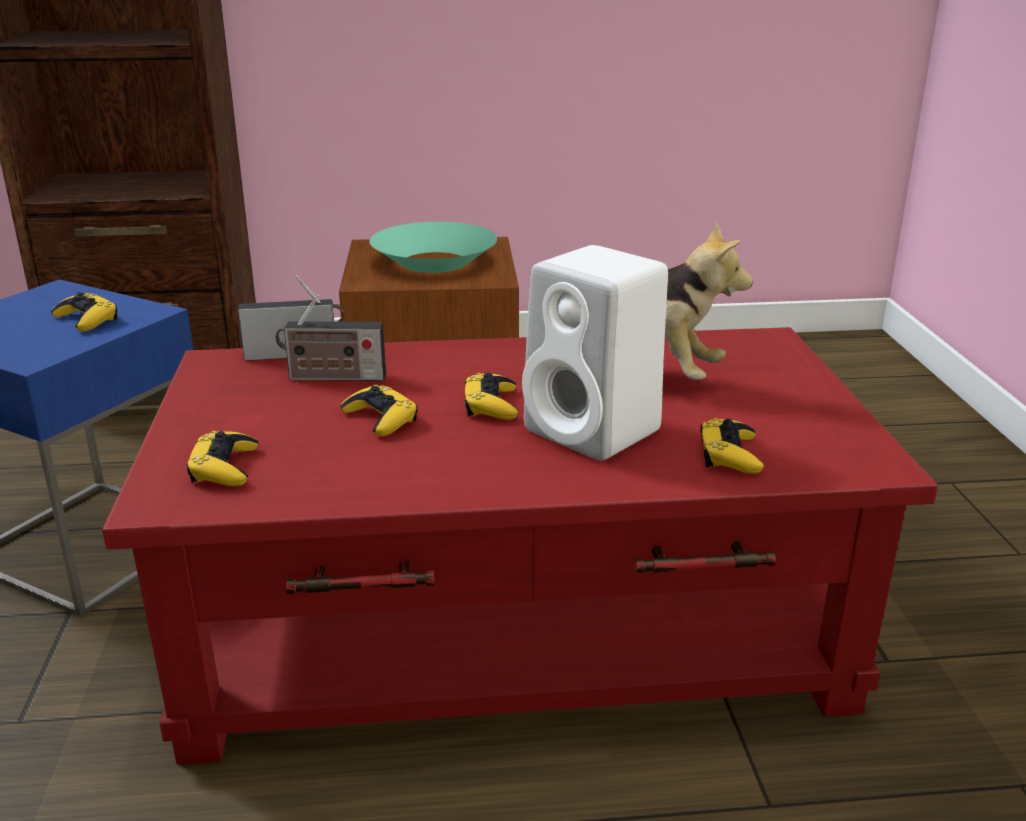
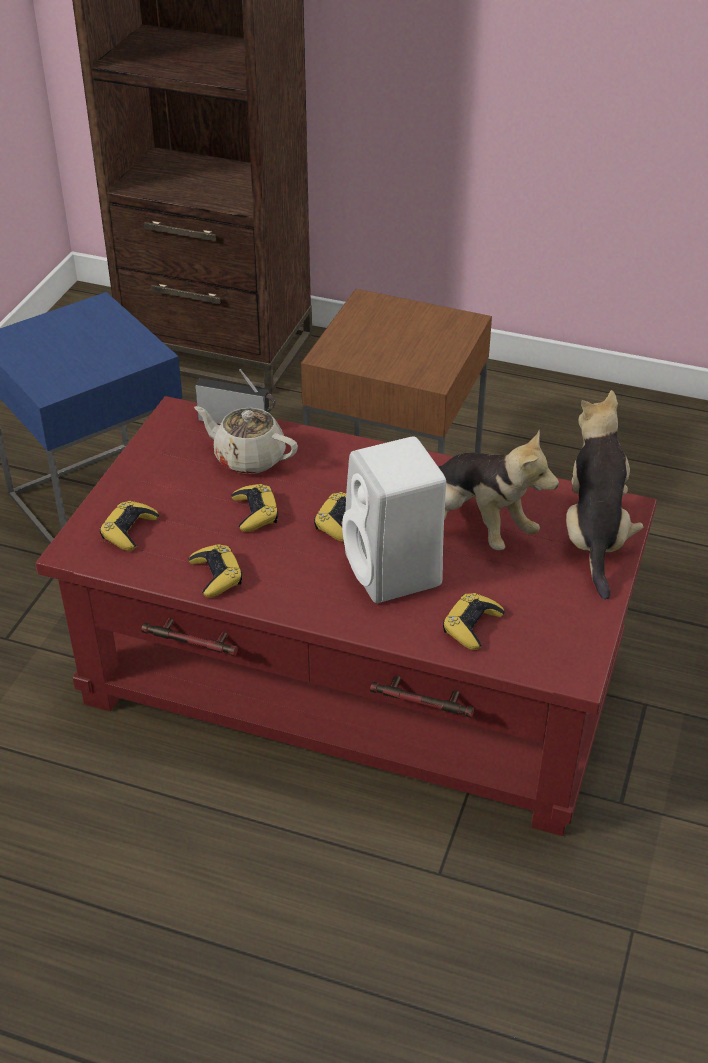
camera: 25 degrees right, 15 degrees up
(87, 319) = (103, 352): yellow game controller -> yellow game controller (216, 575)
(332, 378) = (248, 458): radio -> beige teapot
(434, 261) = (401, 340): turquoise bowl -> none
(768, 361) = (594, 536): none -> plush toy

